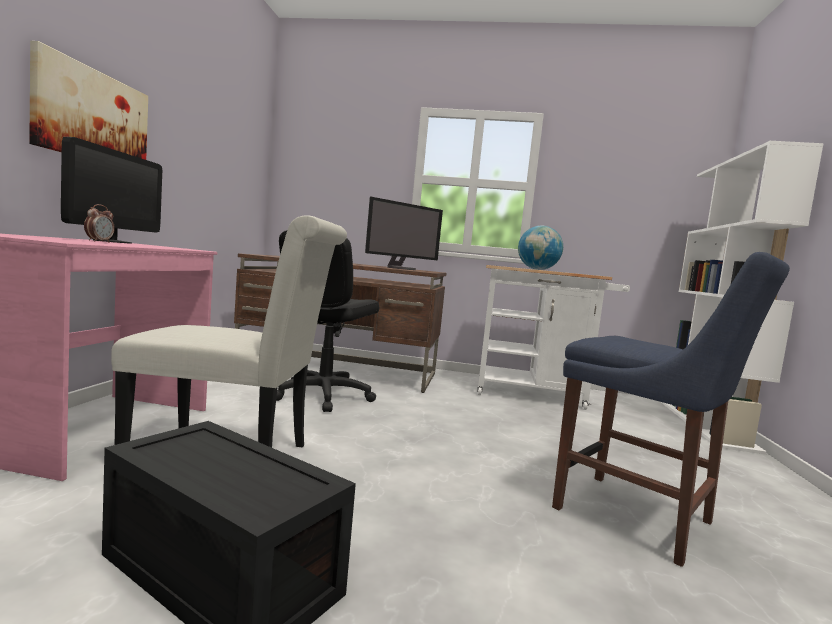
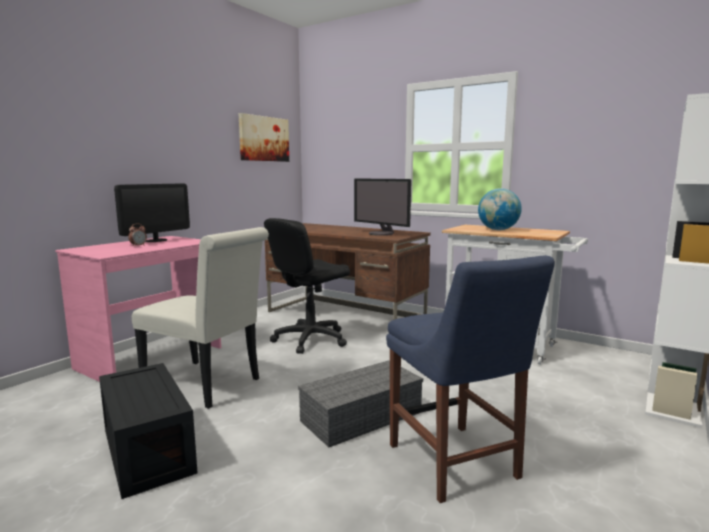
camera: 25 degrees right, 5 degrees up
(92, 116) = (144, 160): picture -> picture (264, 139)
(401, 268) = (381, 234): monitor -> monitor turned 60 degrees clockwise
(482, 477) = (362, 415): none -> grey storage box

